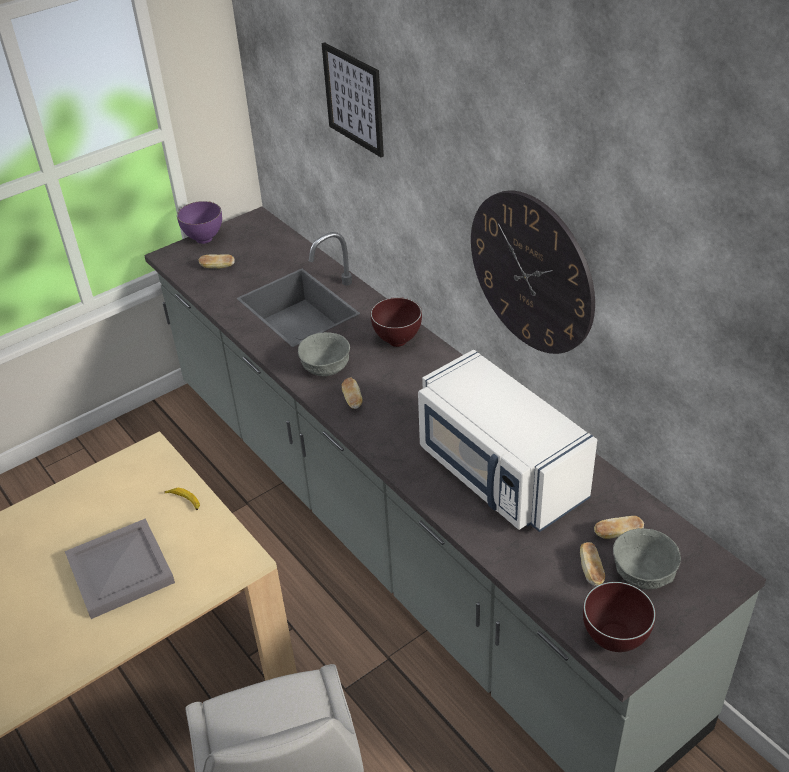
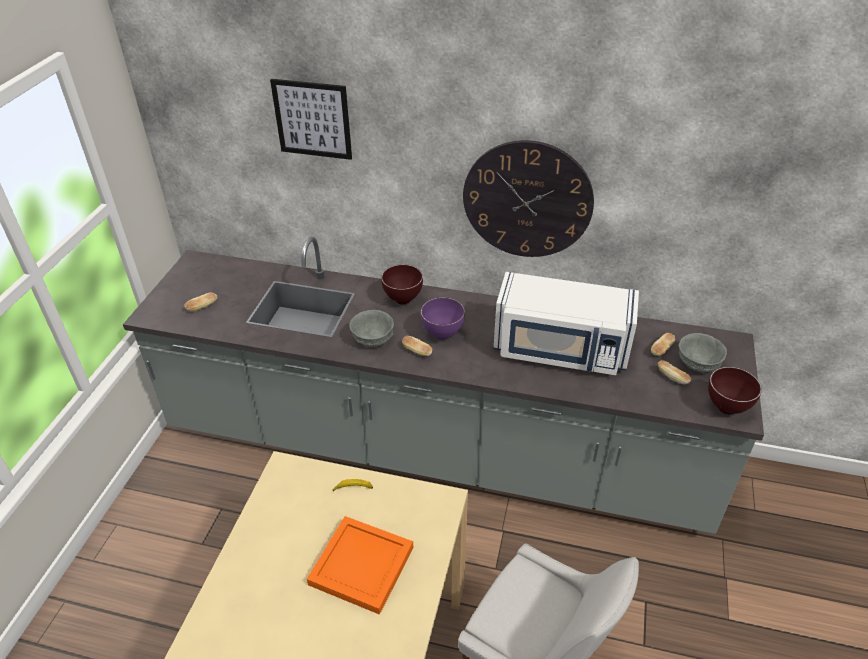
camera: 40 degrees left, 0 degrees up
(122, 571) = (363, 565): grey tray -> orange tray
(204, 240) = (166, 292): purple bowl -> purple bowl (443, 335)

